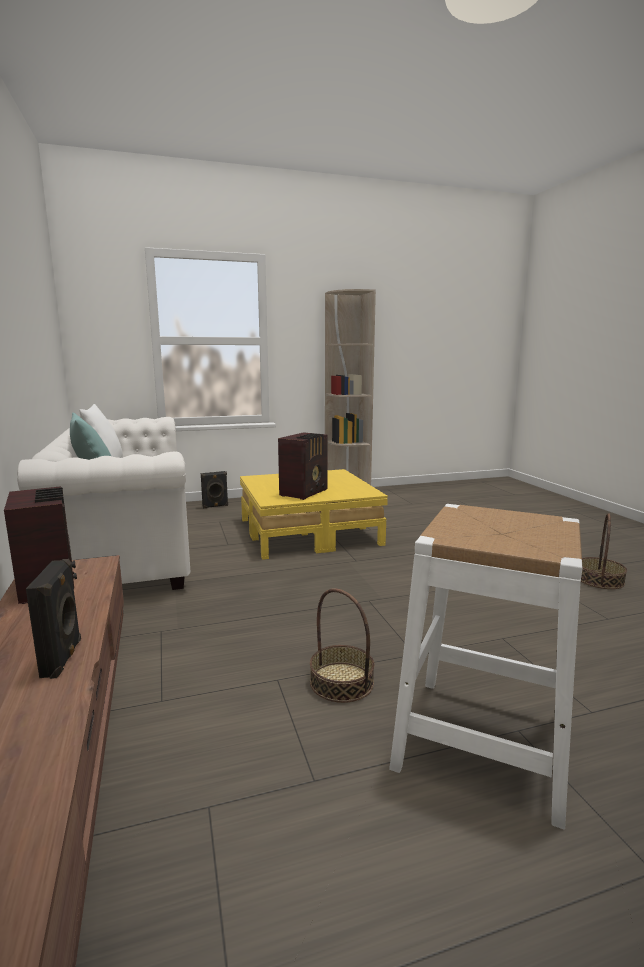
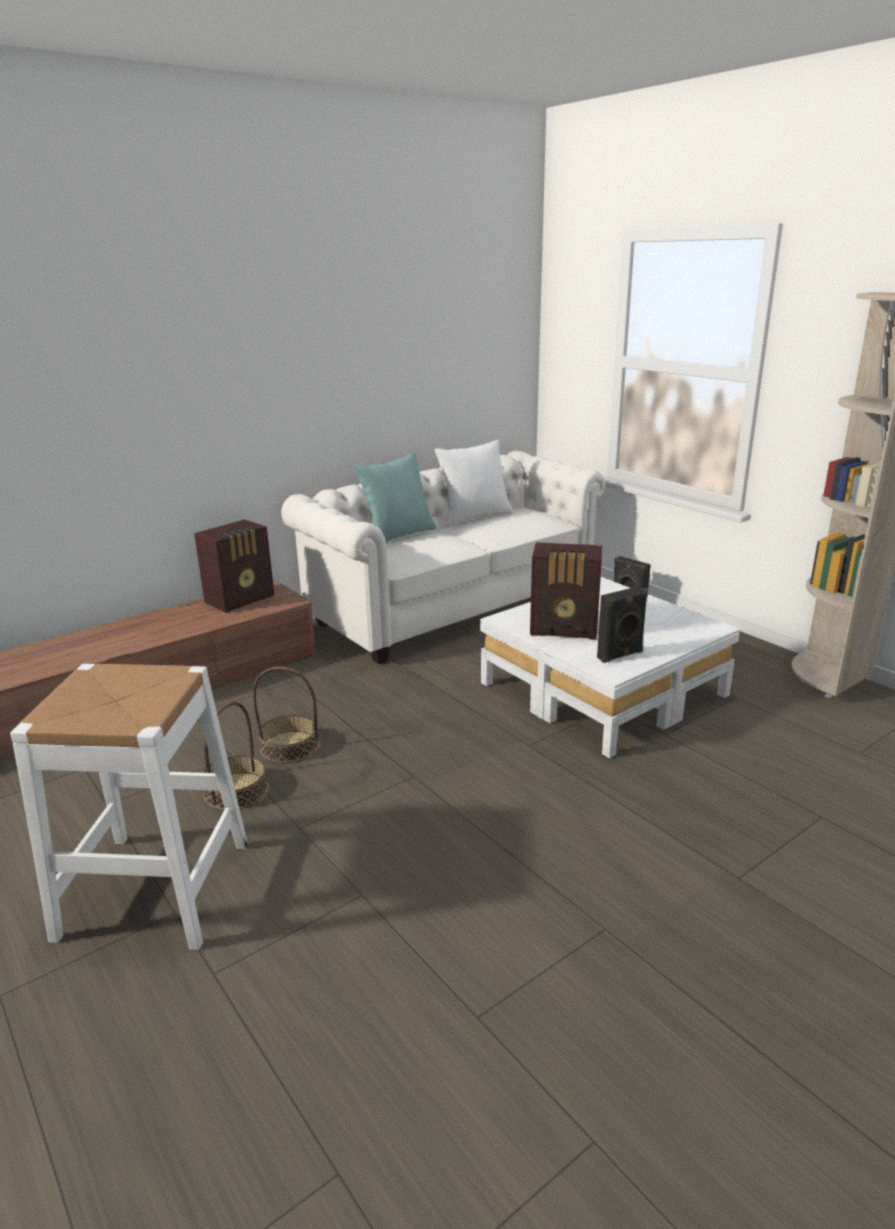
camera: 70 degrees right, 10 degrees up
(63, 658) = (132, 642): black speaker -> black speaker (621, 655)
(307, 531) = (603, 688): yellow coffee table -> white coffee table
(599, 579) = (654, 1022): basket -> basket (289, 746)

